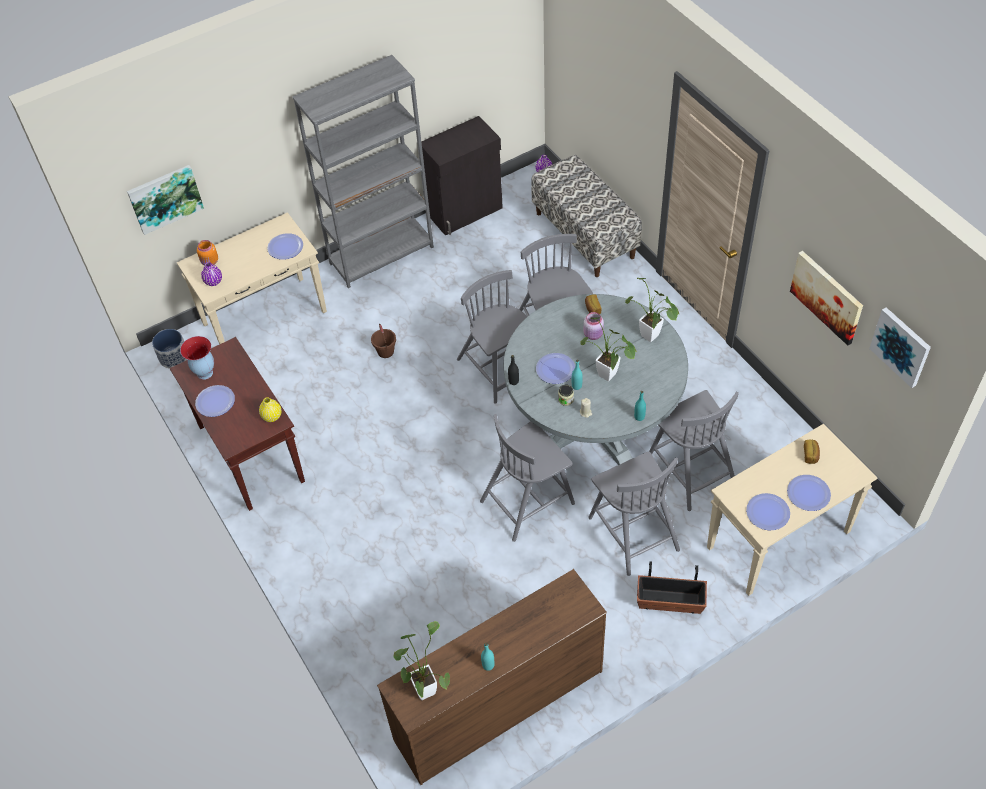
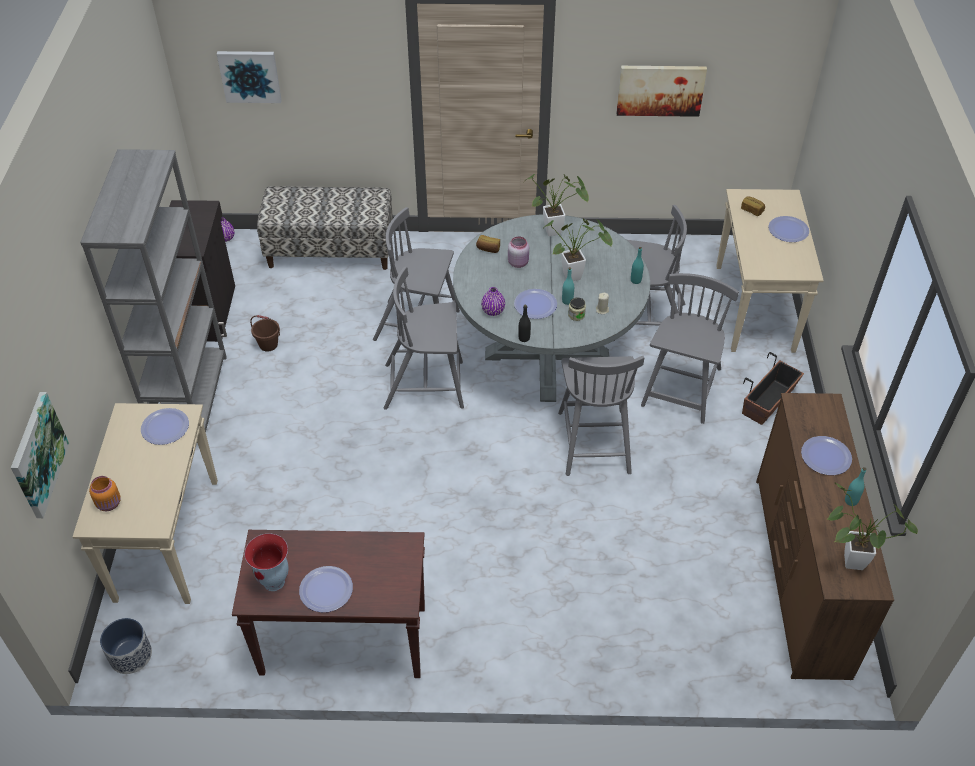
camera: 60 degrees left, 5 degrees down
(213, 281) = (144, 514): purple vase -> purple vase (493, 311)
(272, 416) = (395, 546): yellow vase -> none
(386, 351) = (320, 458): brown bucket -> brown bucket (268, 344)
(632, 532) = (681, 389): grey chair -> grey chair turned 75 degrees counterclockwise
(767, 512) = (790, 260): plate -> plate (826, 456)
(901, 346) = (757, 73): picture -> picture (250, 76)

